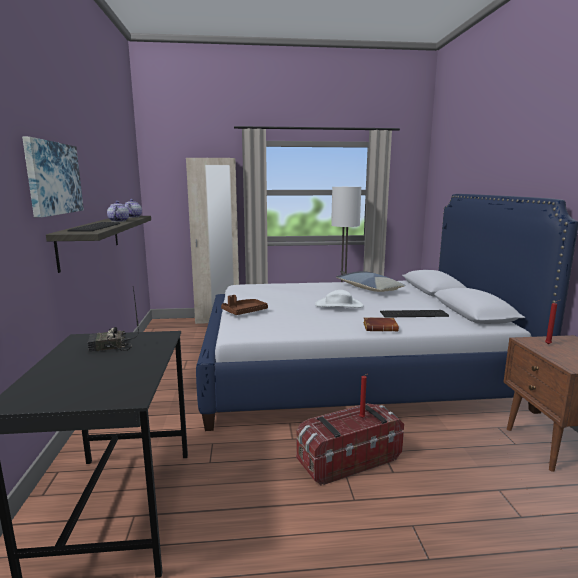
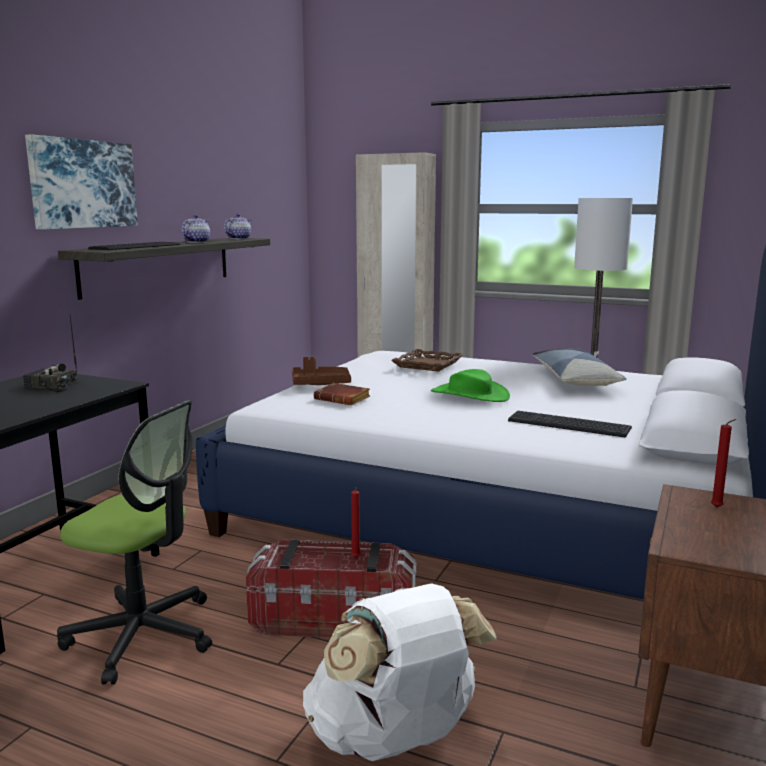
camera: 30 degrees right, 0 degrees up
(249, 516) = (143, 635): none -> office chair
(284, 290) = (427, 364): none -> brown tray
(339, 305) = (470, 394): white hat -> green hat
(381, 327) = (470, 432): brown book -> brown book (344, 399)
(464, 517) = (394, 740): none -> white backpack

